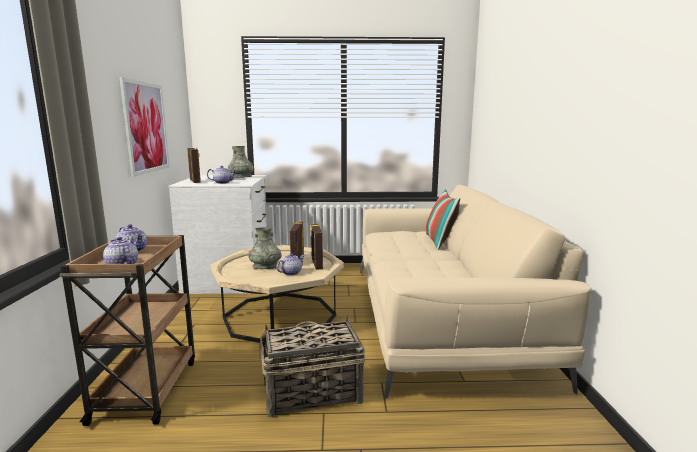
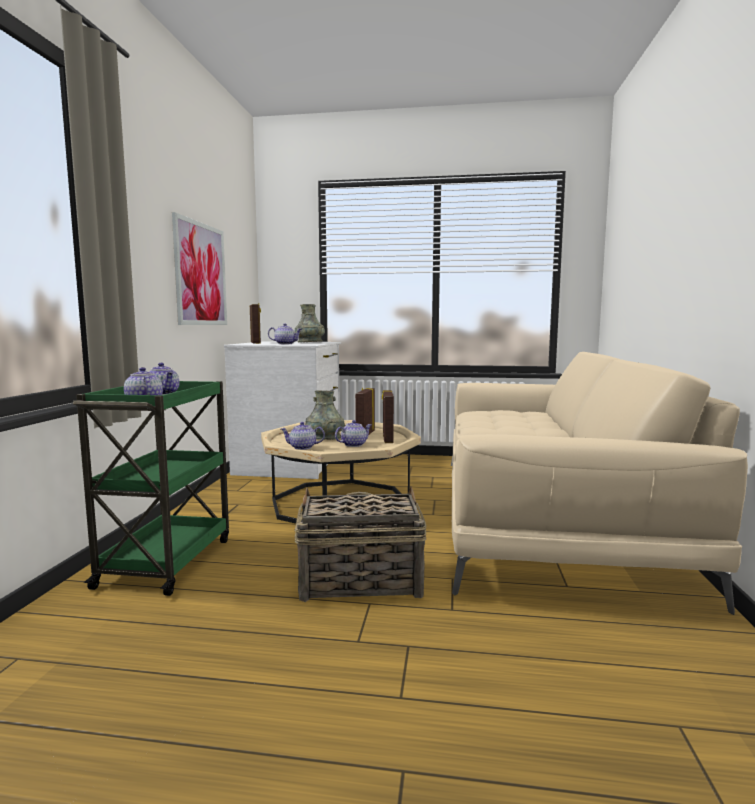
camera: 10 degrees right, 5 degrees down
(146, 389) = (167, 561): brown cart -> green cart
(250, 279) = (302, 447): none -> teapot
(440, 242) = (551, 421): pillow -> none

